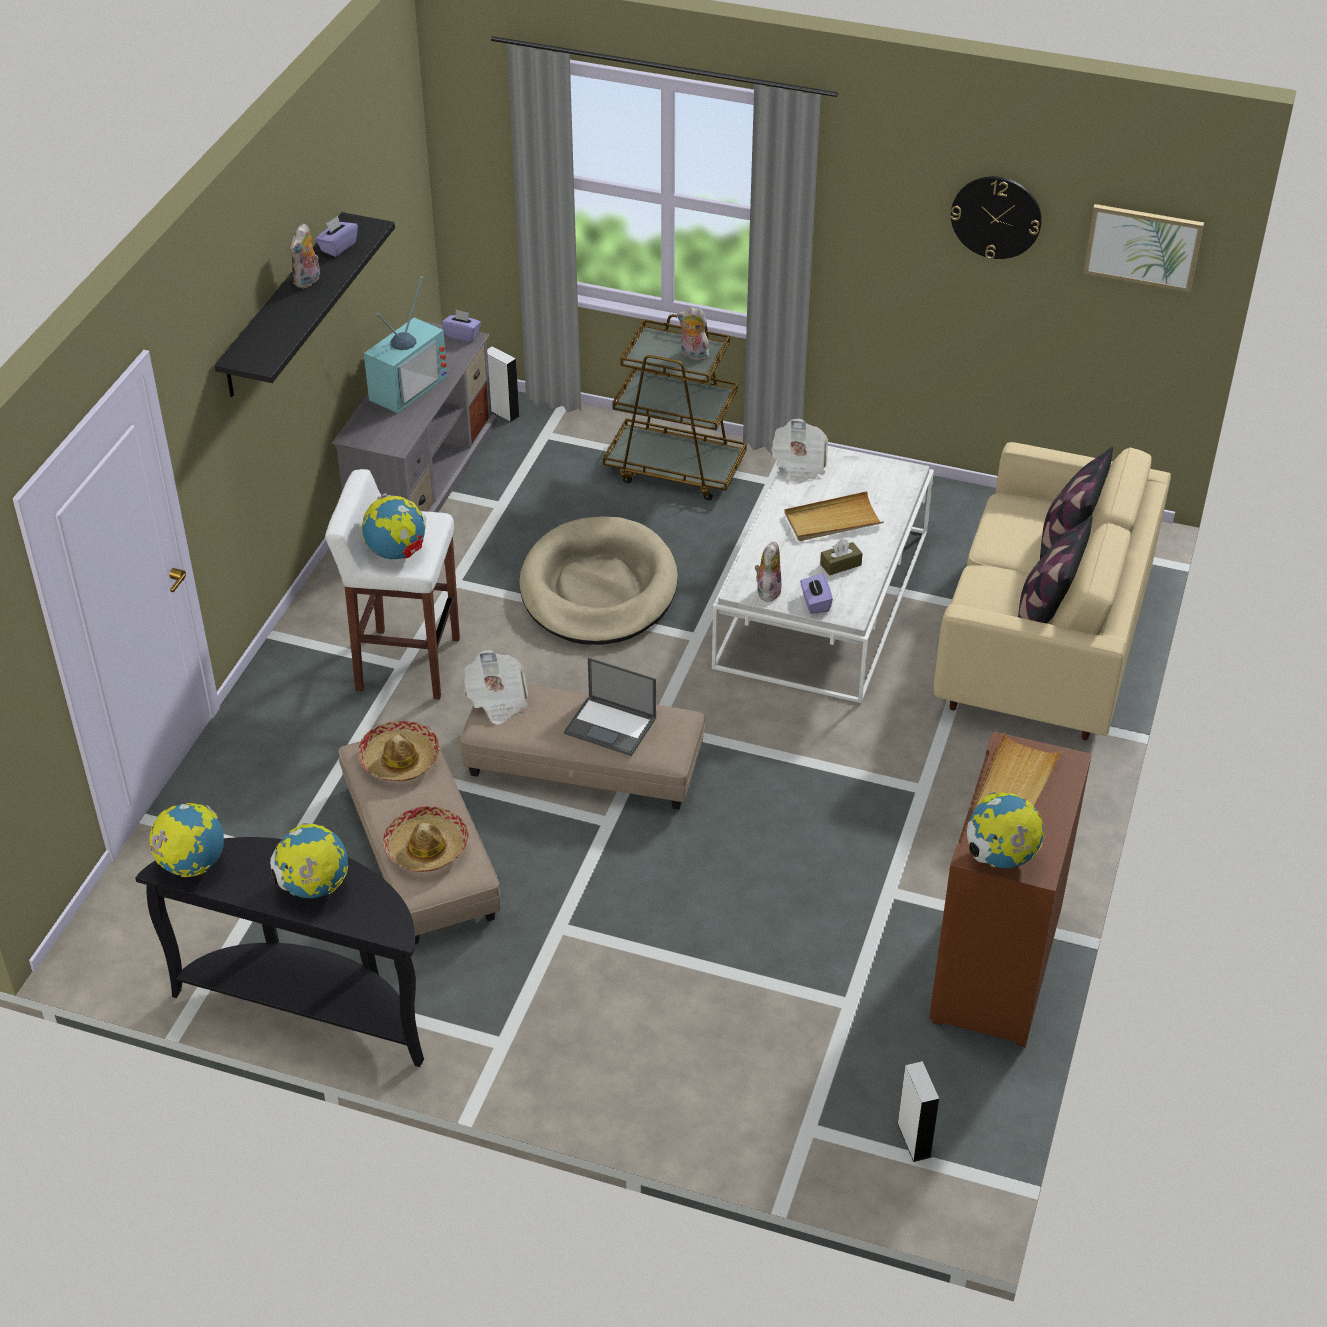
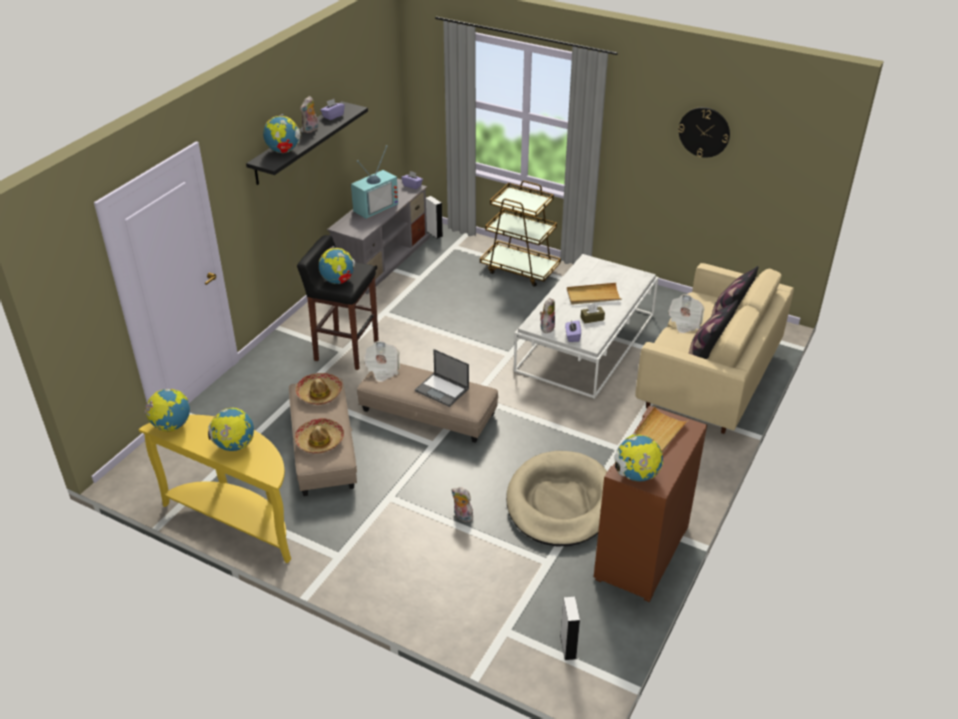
camera: 10 degrees right, 5 degrees down
(274, 332) = (283, 151): none -> globe
(310, 1003) = (237, 520): black console table -> yellow console table
(406, 664) = (345, 350): white stool -> black stool
(598, 588) = (461, 324): beige dog bed -> beige dog bed (560, 502)
(693, 355) = (531, 202): plush toy -> plush toy (462, 516)
(799, 465) = (581, 267): newspaper -> newspaper (684, 322)
(1143, 246) = (787, 153): picture -> none

